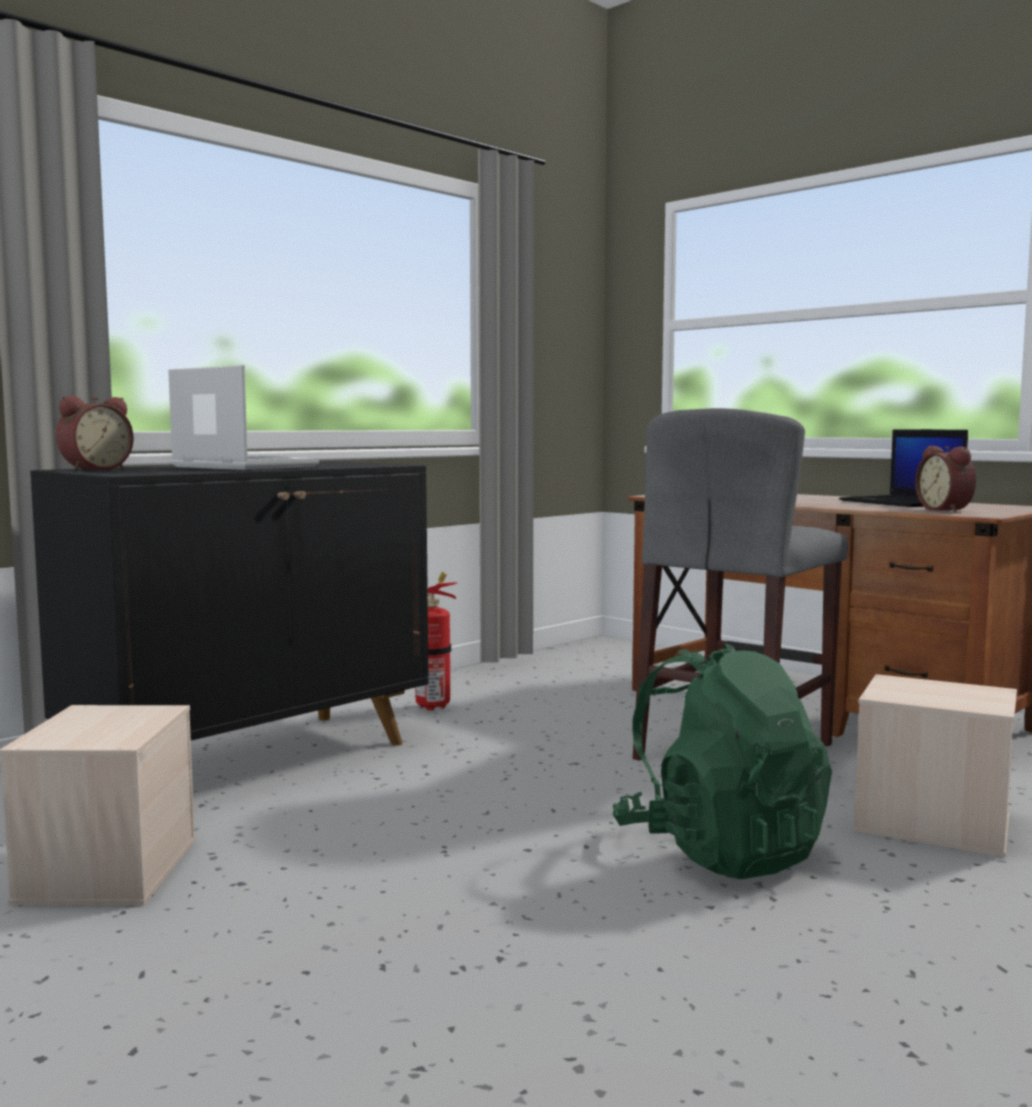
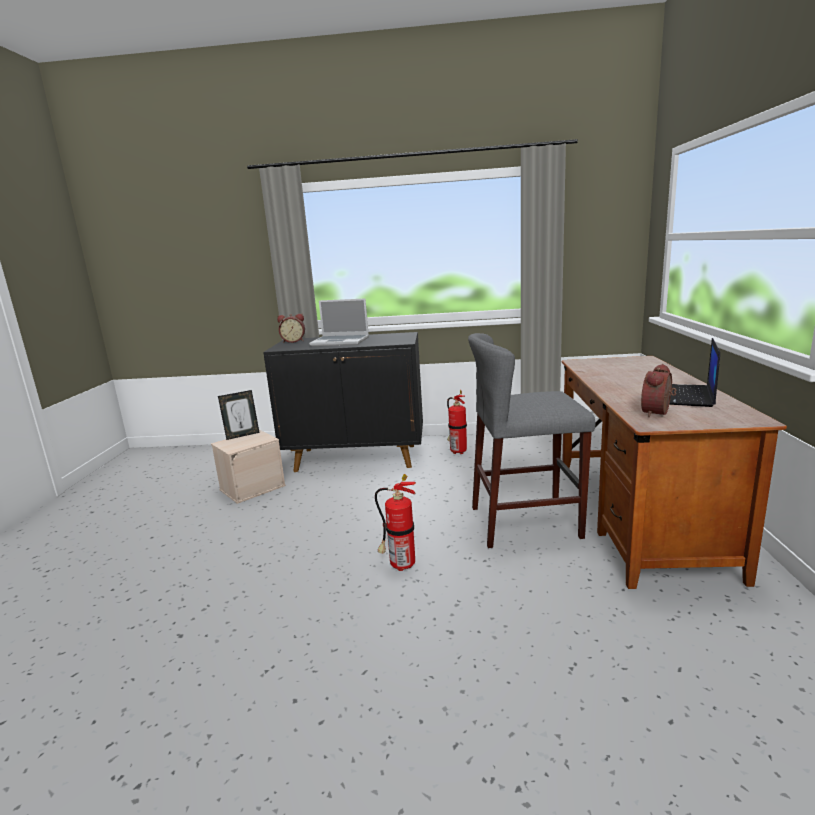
camera: 50 degrees right, 10 degrees up
(57, 720) = (242, 435): none -> picture frame
(241, 467) = (341, 342): laptop -> laptop turned 105 degrees clockwise
(720, 850) = (399, 565): green backpack -> fire extinguisher
(930, 823) = (513, 602): beige storage box -> none

